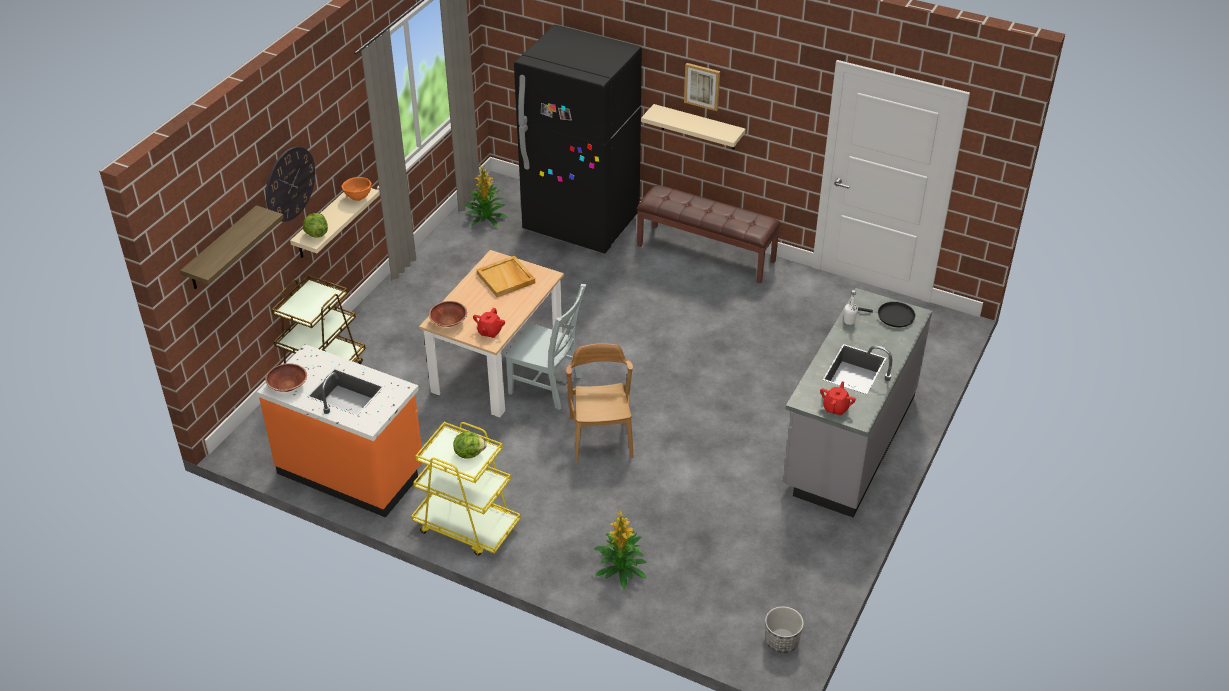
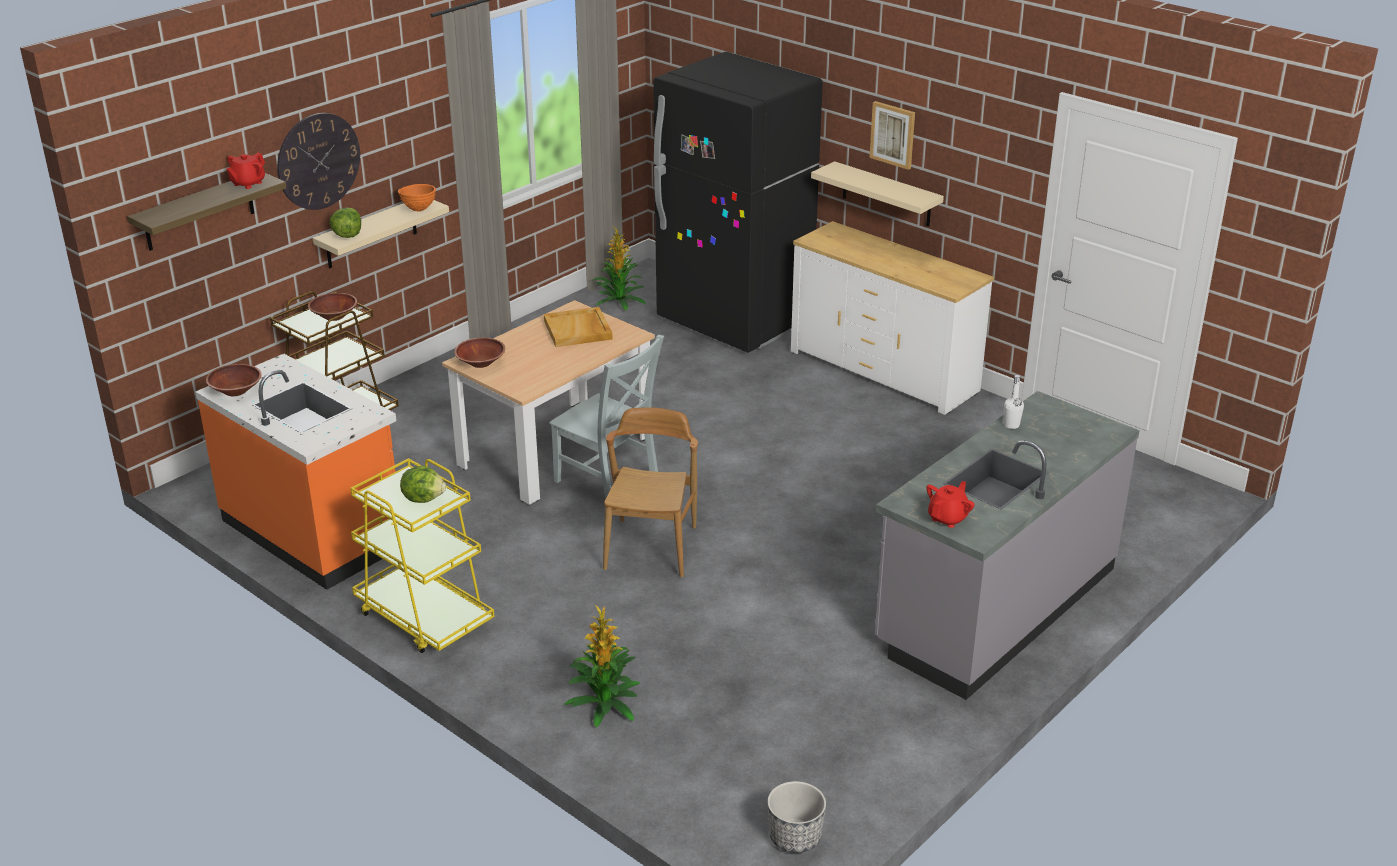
camera: 15 degrees right, 10 degrees down
(318, 297) = (334, 316): none -> brown bowl
(489, 332) = (526, 380): red teapot -> red teapot (247, 183)
(706, 253) = (883, 371): brown bench -> white dresser
(892, 316) = (1077, 428): black frying pan -> none

